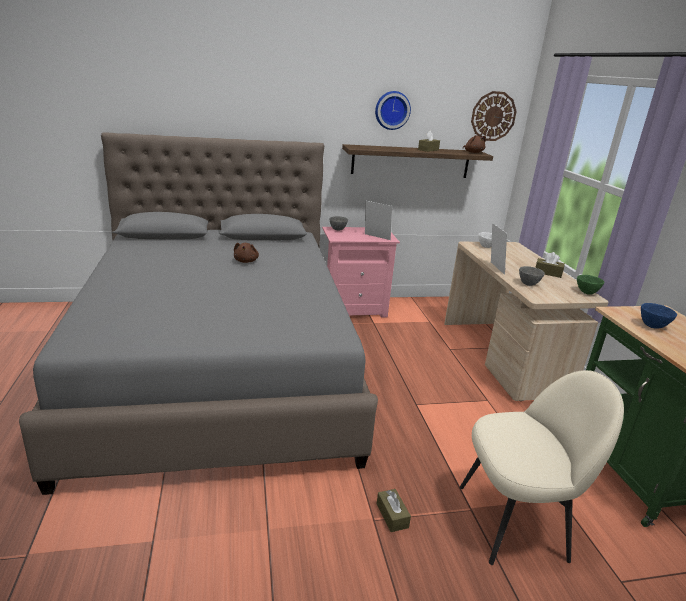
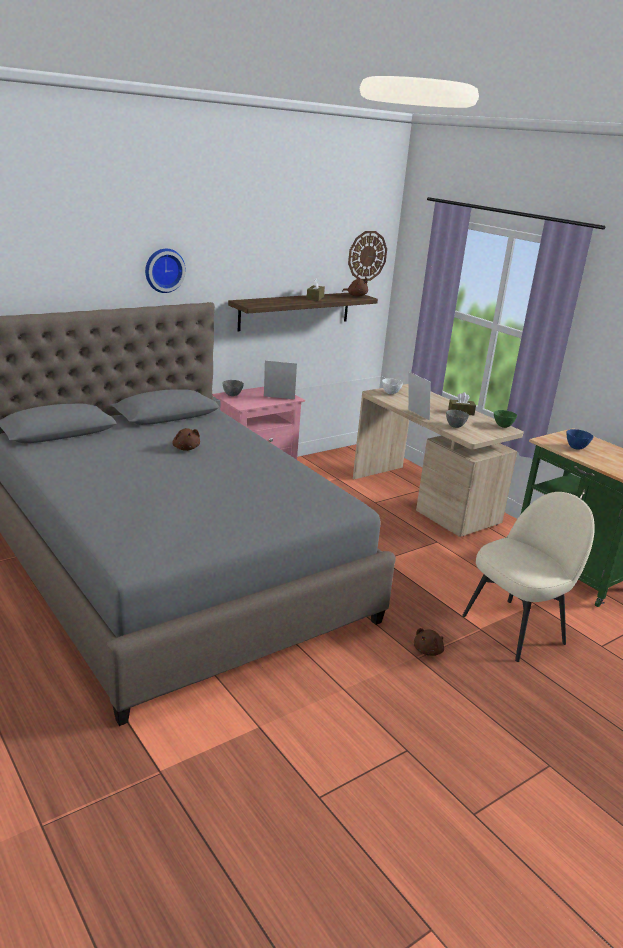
camera: 25 degrees left, 0 degrees up
(392, 110) = (275, 259): wall clock -> wall clock (163, 270)
(392, 515) = (428, 651): brown tissue box -> brown plush toy

